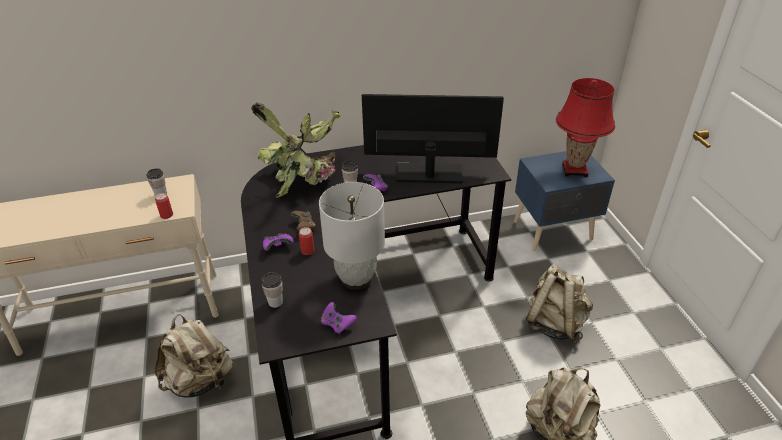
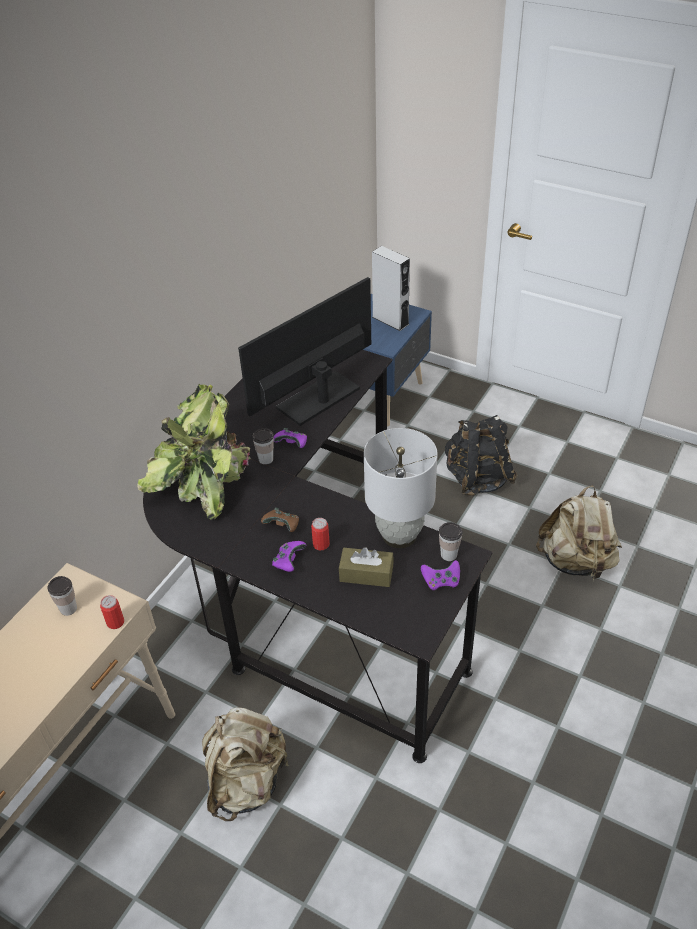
camera: 45 degrees left, 5 degrees up
(275, 302) = (364, 607): cup -> cup (449, 555)
(304, 285) = (366, 574): none -> brown tissue box
(554, 323) = (477, 479): beige backpack -> black backpack
(575, 170) = (390, 320): red table lamp -> grey speaker

